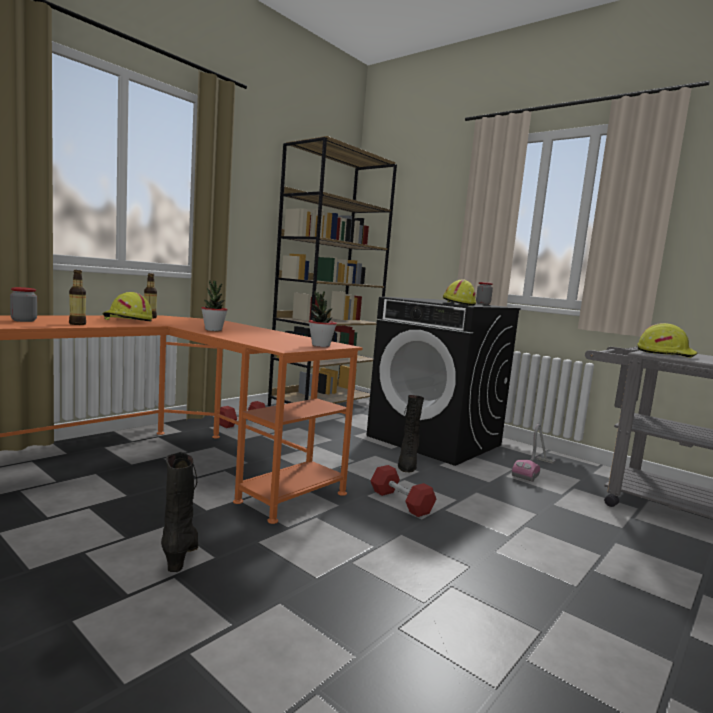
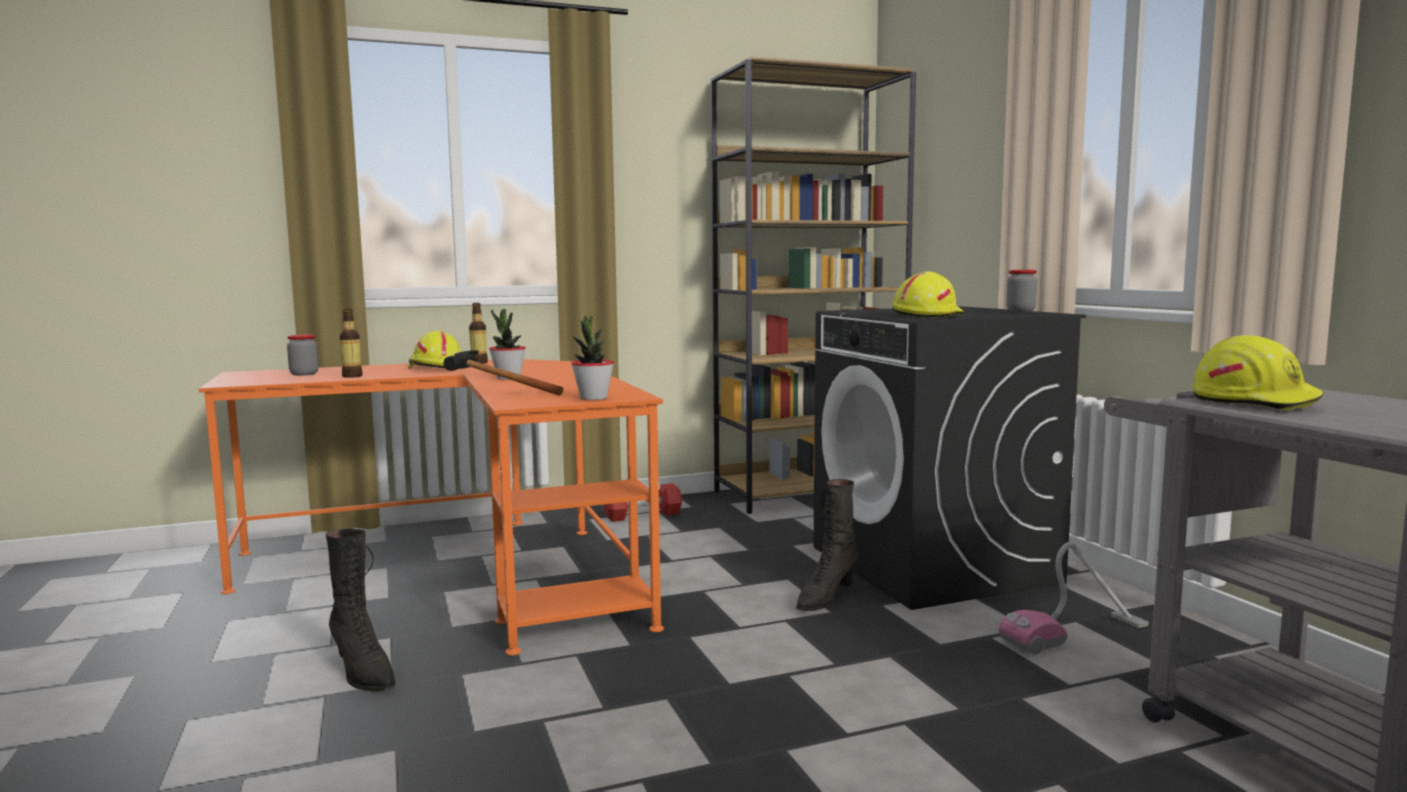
camera: 30 degrees right, 0 degrees up
(181, 553) = (363, 672): black boot -> black boot turned 120 degrees clockwise
(241, 341) = (493, 393): none -> hammer
(401, 502) = (731, 653): red dumbbell -> none

